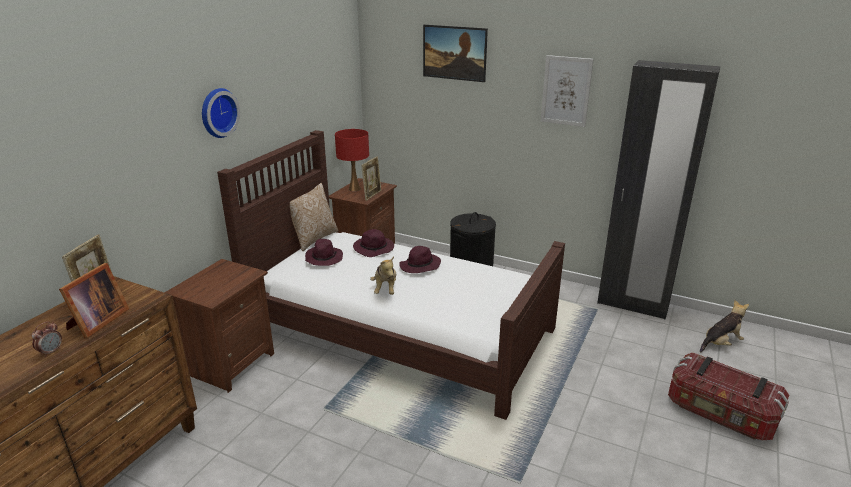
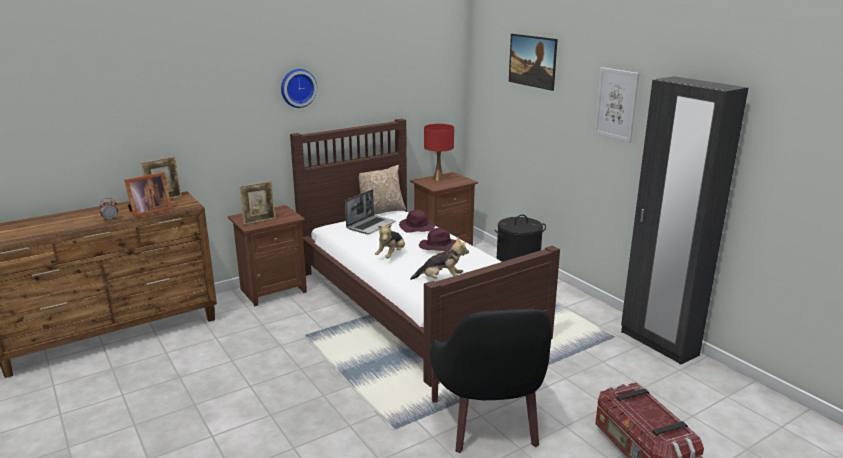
camera: 30 degrees right, 5 degrees down
(323, 258) = (371, 225): purple hat -> laptop
(372, 195) = (446, 185): picture frame -> picture frame (259, 221)
(590, 436) = (489, 423): none -> black armchair
(720, 343) = (720, 401): plush toy -> plush toy (441, 280)

